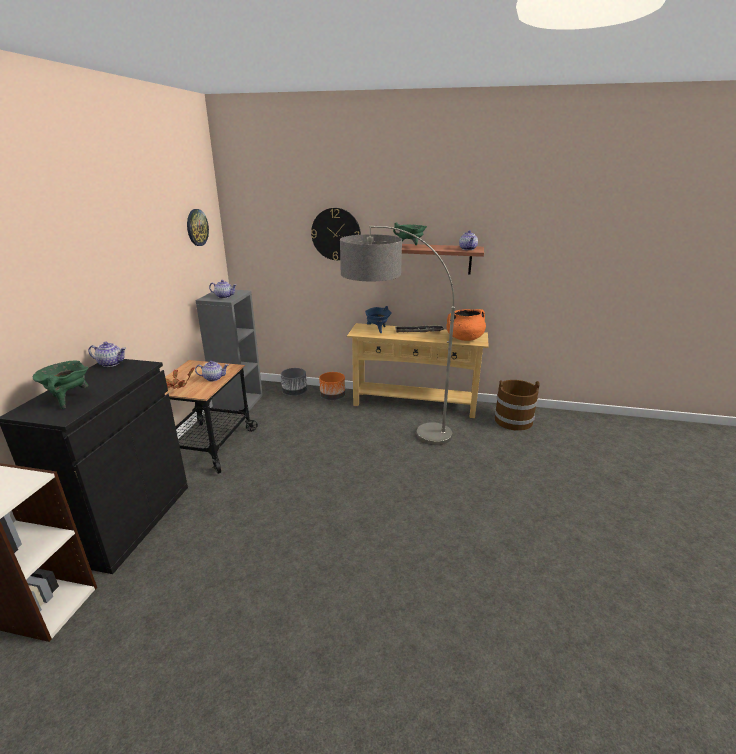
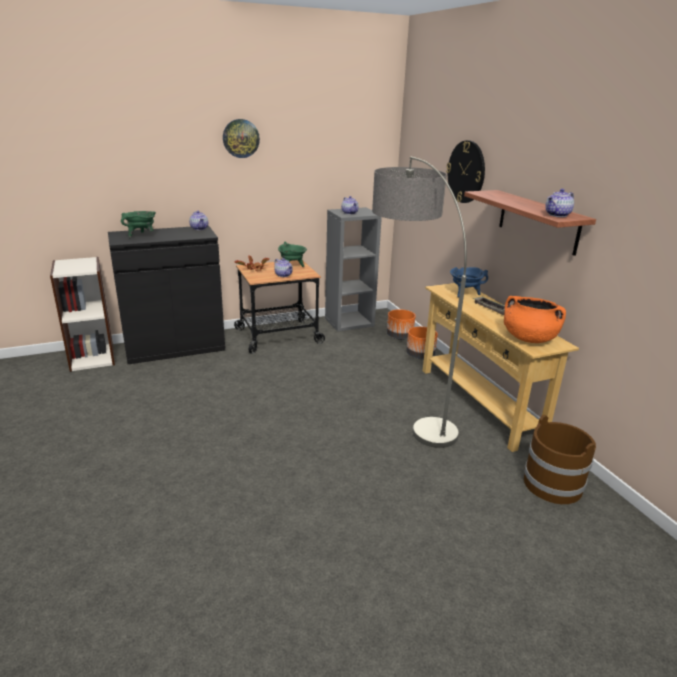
camera: 55 degrees right, 0 degrees up
(197, 227) = (355, 144): wall clock -> wall clock (241, 138)
(295, 393) = (400, 337): grey planter -> orange planter
(410, 247) = (505, 198): green cooking pot -> green cooking pot (292, 266)

